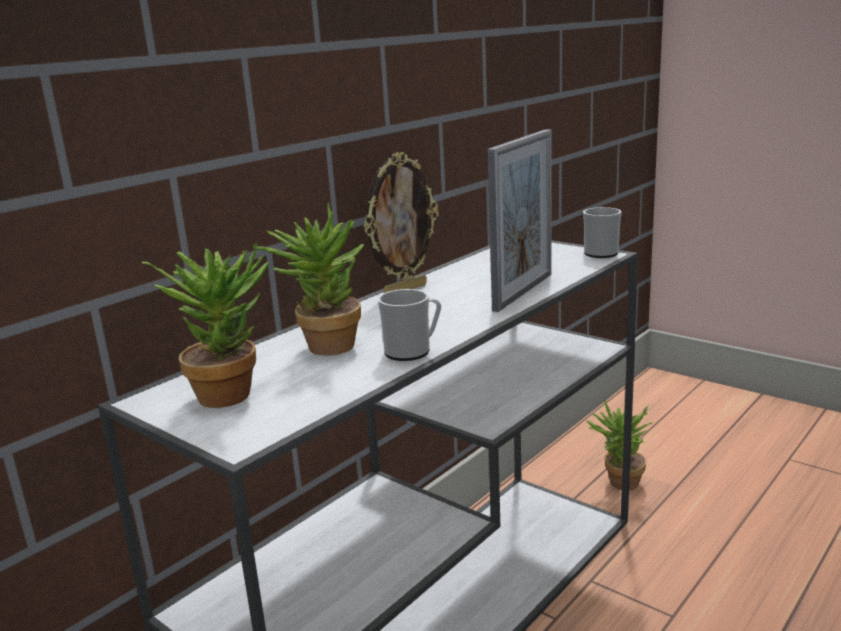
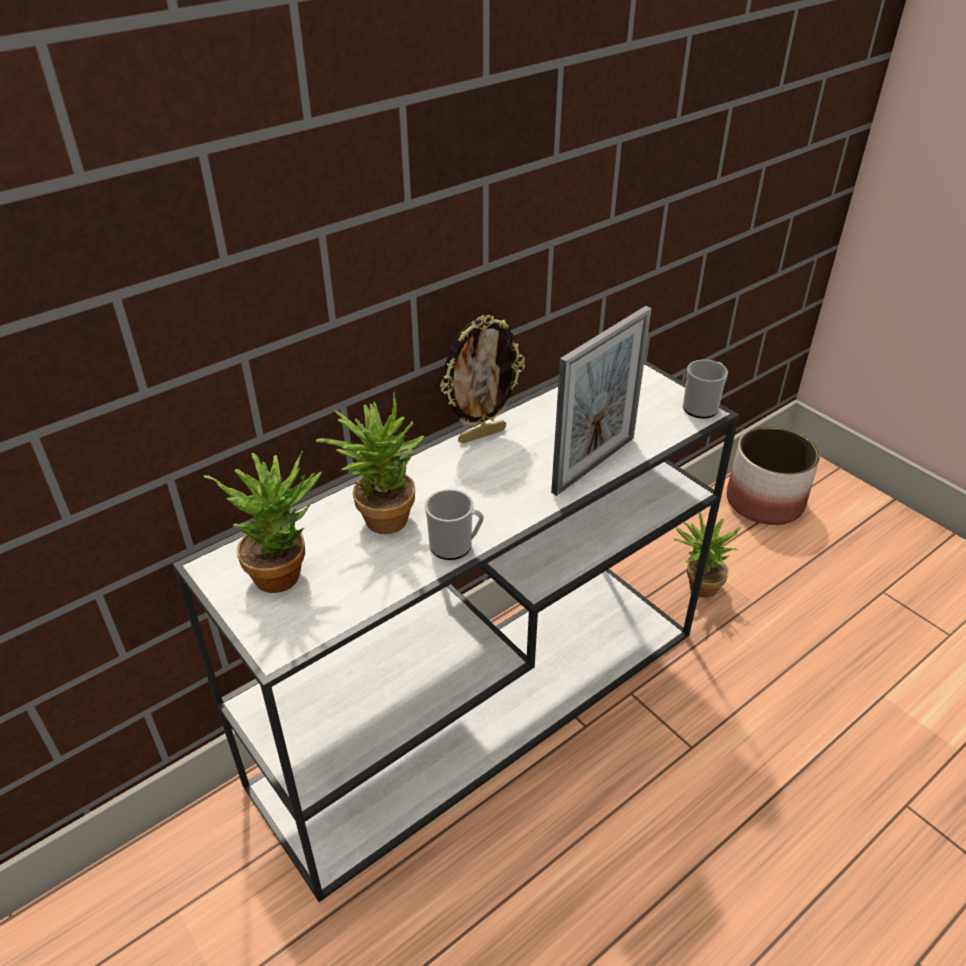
camera: 10 degrees right, 20 degrees up
(649, 412) = (763, 501): none -> planter

